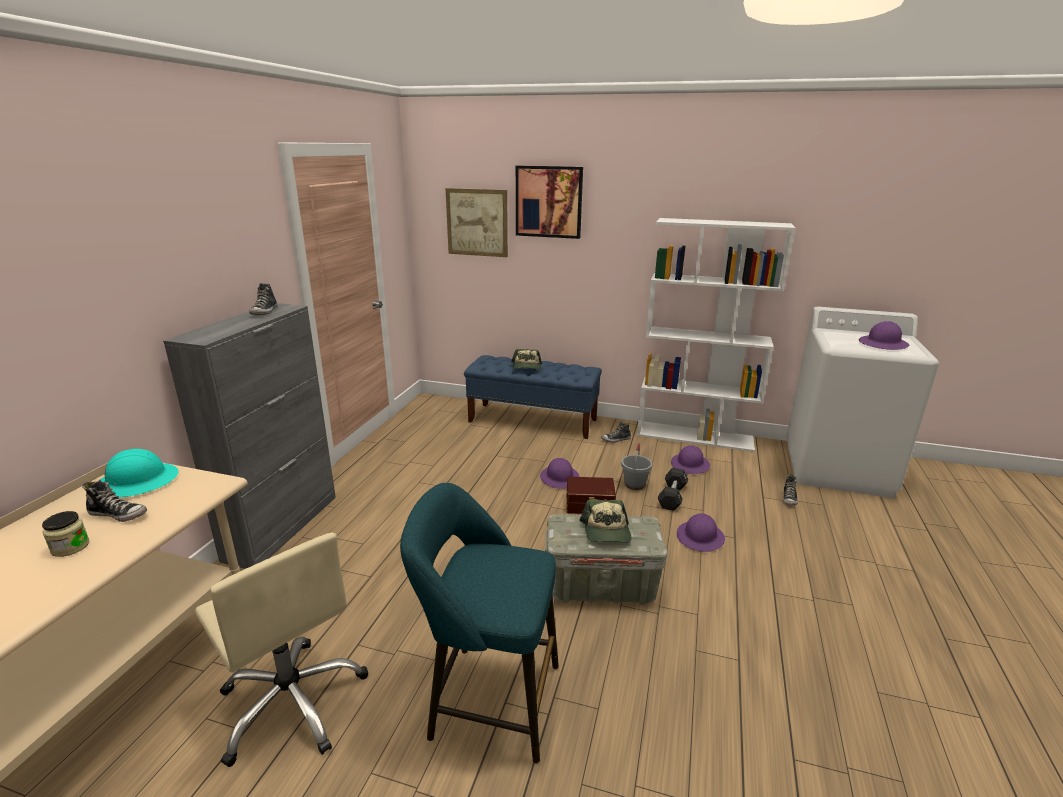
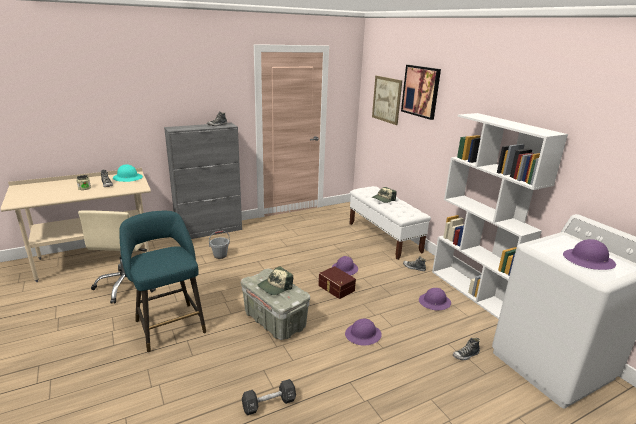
camera: 45 degrees right, 0 degrees up
(533, 420) = (384, 237): blue bench -> white bench
(634, 484) = (378, 293): grey bucket -> grey bucket (220, 255)
(672, 496) = (388, 310): black dumbbell -> black dumbbell (269, 404)

